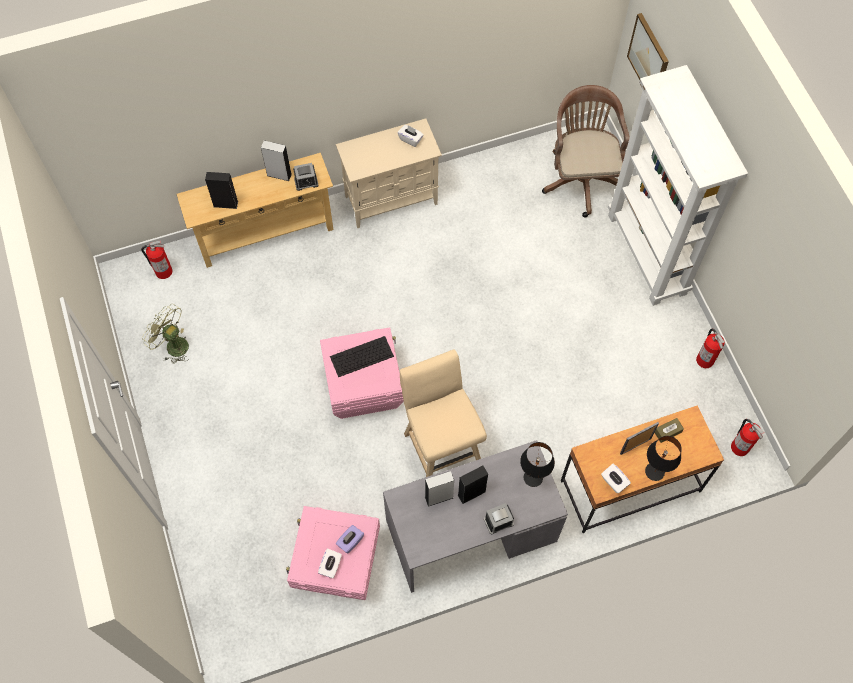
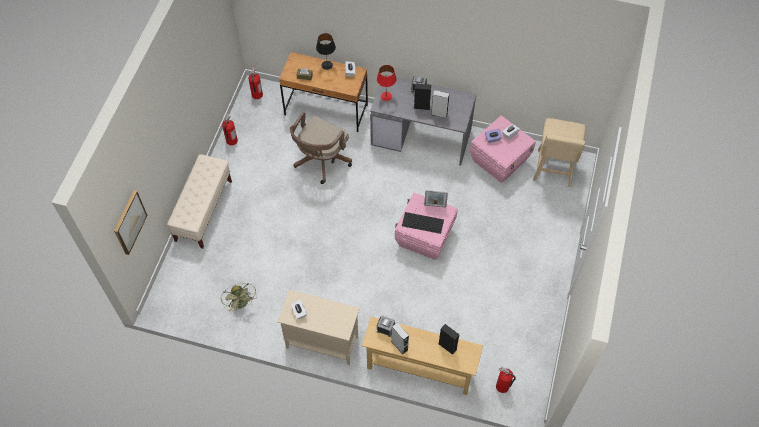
camera: 145 degrees left, 5 degrees down
(172, 345) = (523, 331): green fan -> green fan (242, 304)
(441, 444) = (405, 183): beige stool -> beige stool (553, 170)
(533, 478) = (386, 96): black table lamp -> red table lamp
(581, 177) = (194, 280): brown office chair -> brown office chair (321, 161)
(635, 446) = (326, 79): picture frame -> picture frame (435, 206)
(648, 254) = (204, 210): white bookcase -> beige bench

